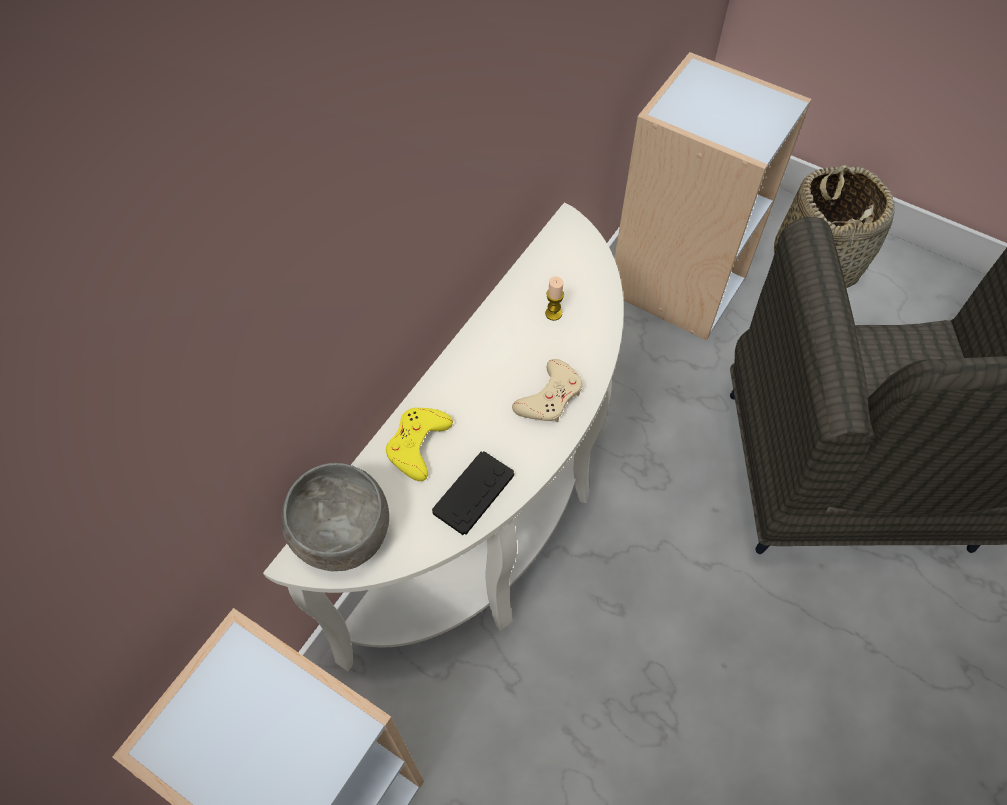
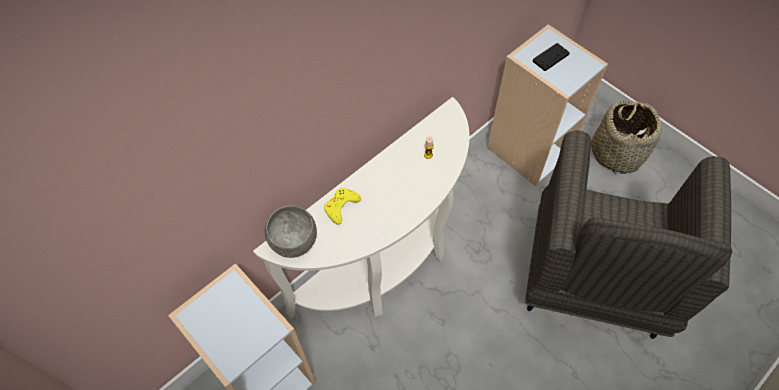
camera: 15 degrees right, 0 degrees up
(473, 493) = (361, 236): black game controller -> black game controller (550, 57)
(550, 397) = (413, 197): beige game controller -> none

